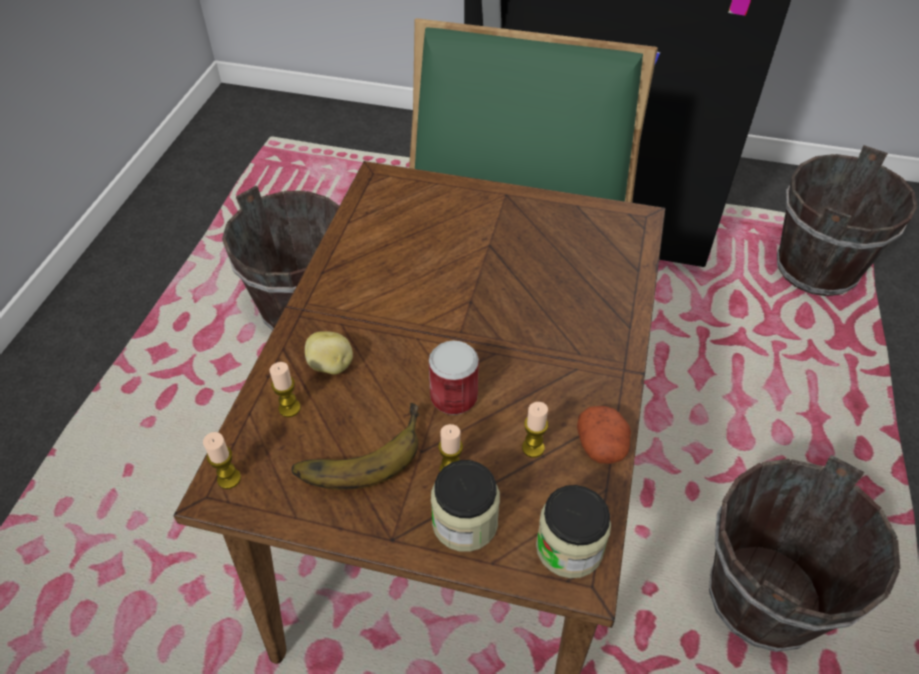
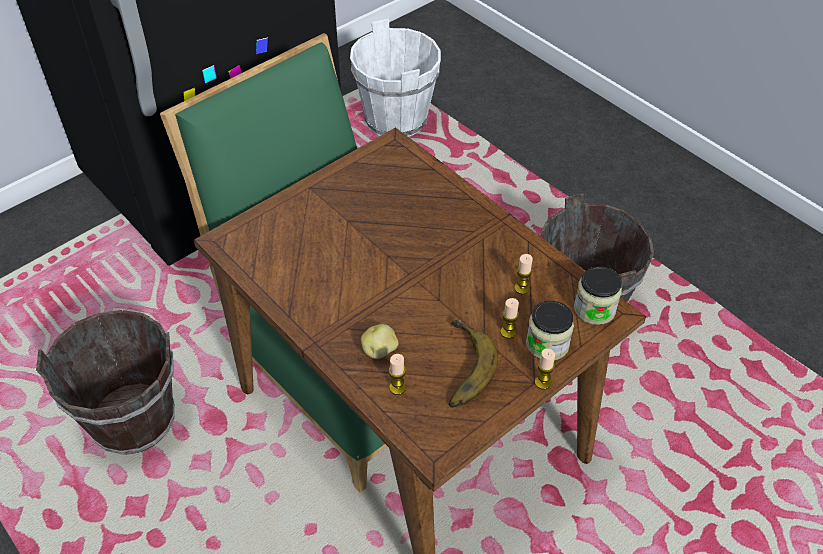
camera: 55 degrees left, 0 degrees up
(229, 478) = (429, 443): candle -> candle (542, 382)
(454, 397) = (457, 303): can -> none
(602, 446) = (544, 259): potato -> none
(816, 270) = (397, 120): brown bucket -> white bucket

